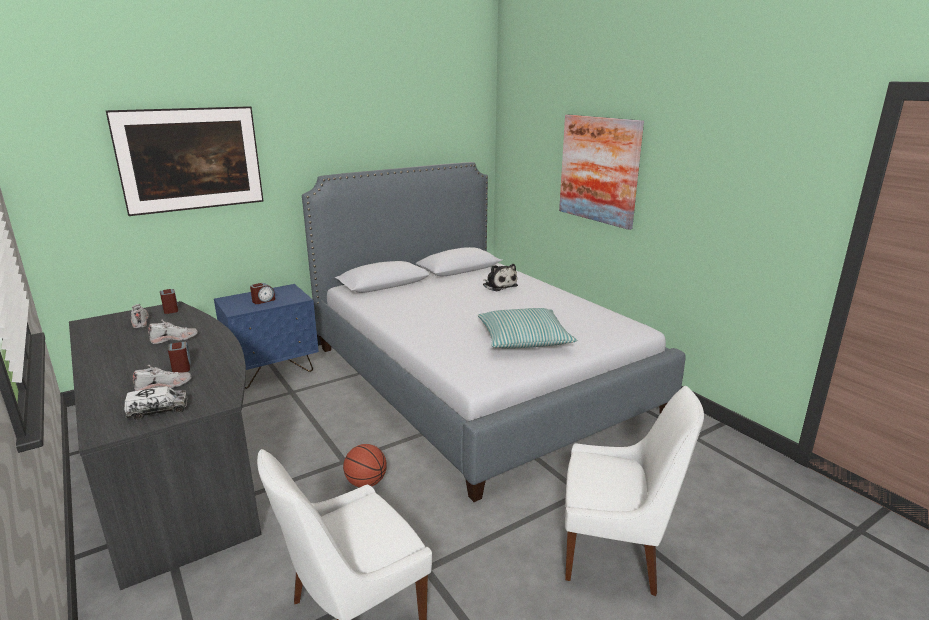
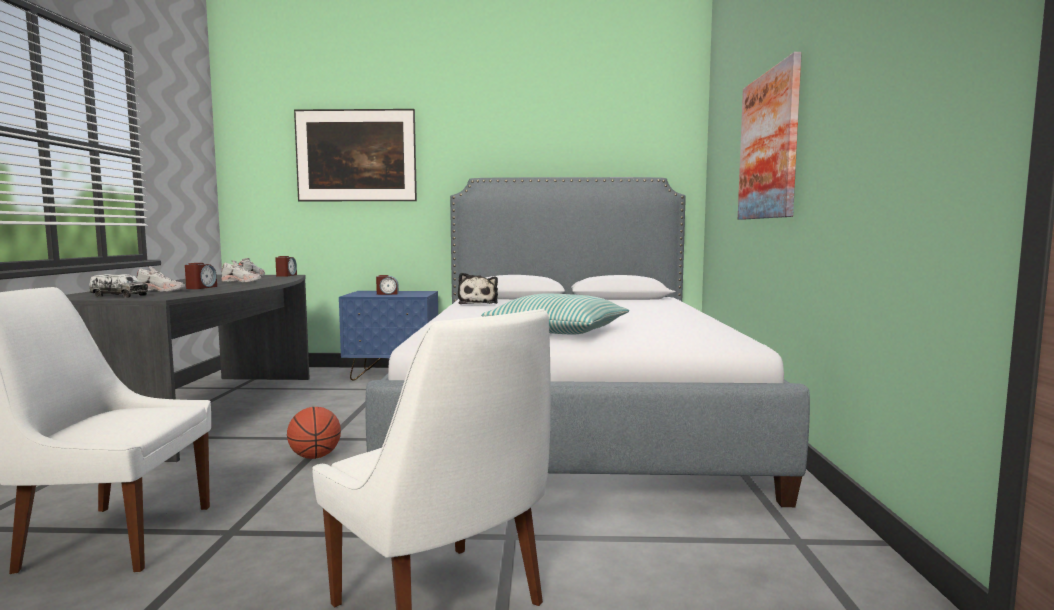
camera: 35 degrees right, 15 degrees down
(499, 285) = (633, 307): plush toy -> plush toy (478, 303)

